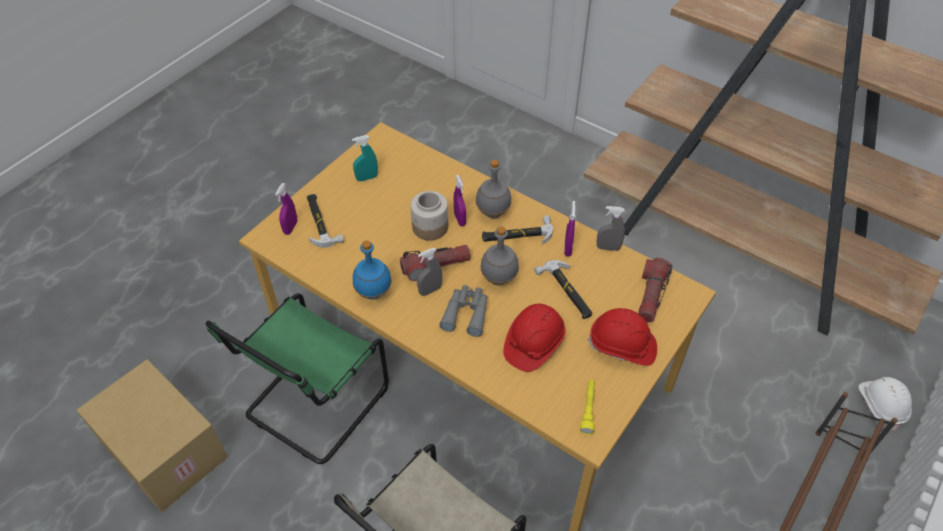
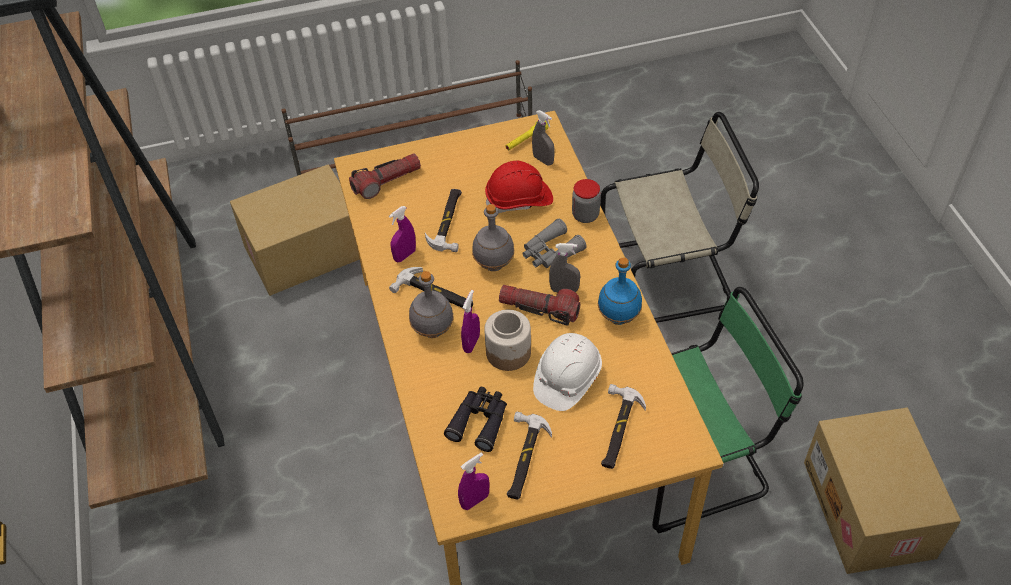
camera: 140 degrees left, 0 degrees up
(290, 227) = (655, 442): purple spray bottle -> purple spray bottle (475, 500)
(367, 178) = (524, 458): turquoise spray bottle -> hammer
(411, 181) = (479, 421): none -> black binoculars
(467, 363) = (585, 215): none -> jar
(608, 248) = (370, 236): grey spray bottle -> grey spray bottle (543, 160)
(622, 346) = (454, 162): red hard hat -> none
(741, 380) = (304, 253): none -> cardboard box
(881, 405) = (235, 180): white hard hat -> white hard hat (567, 379)

